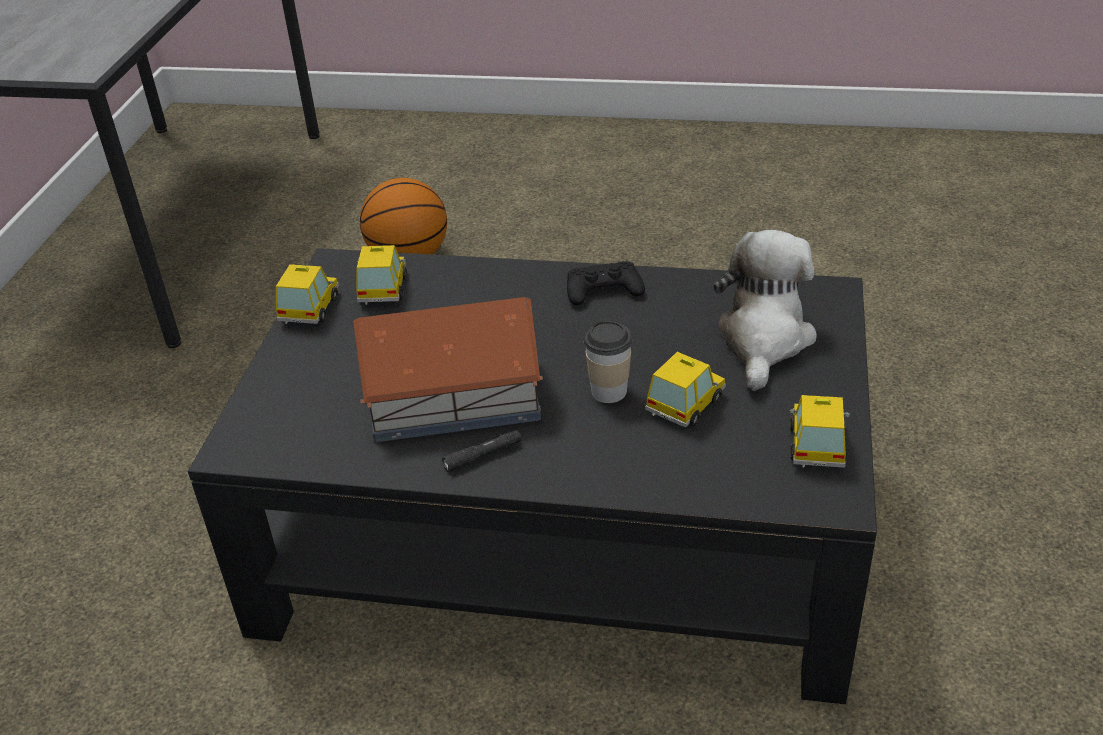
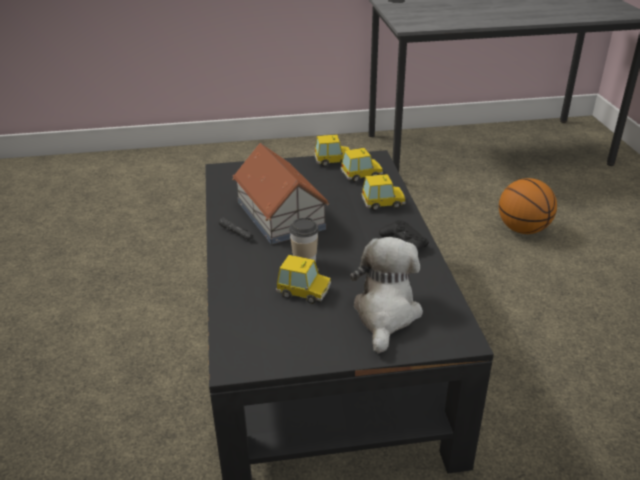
camera: 70 degrees right, 5 degrees down
(763, 340) = (385, 314): plush toy -> plush toy turned 75 degrees counterclockwise
(817, 445) = (284, 351): toy car -> toy car (383, 203)

